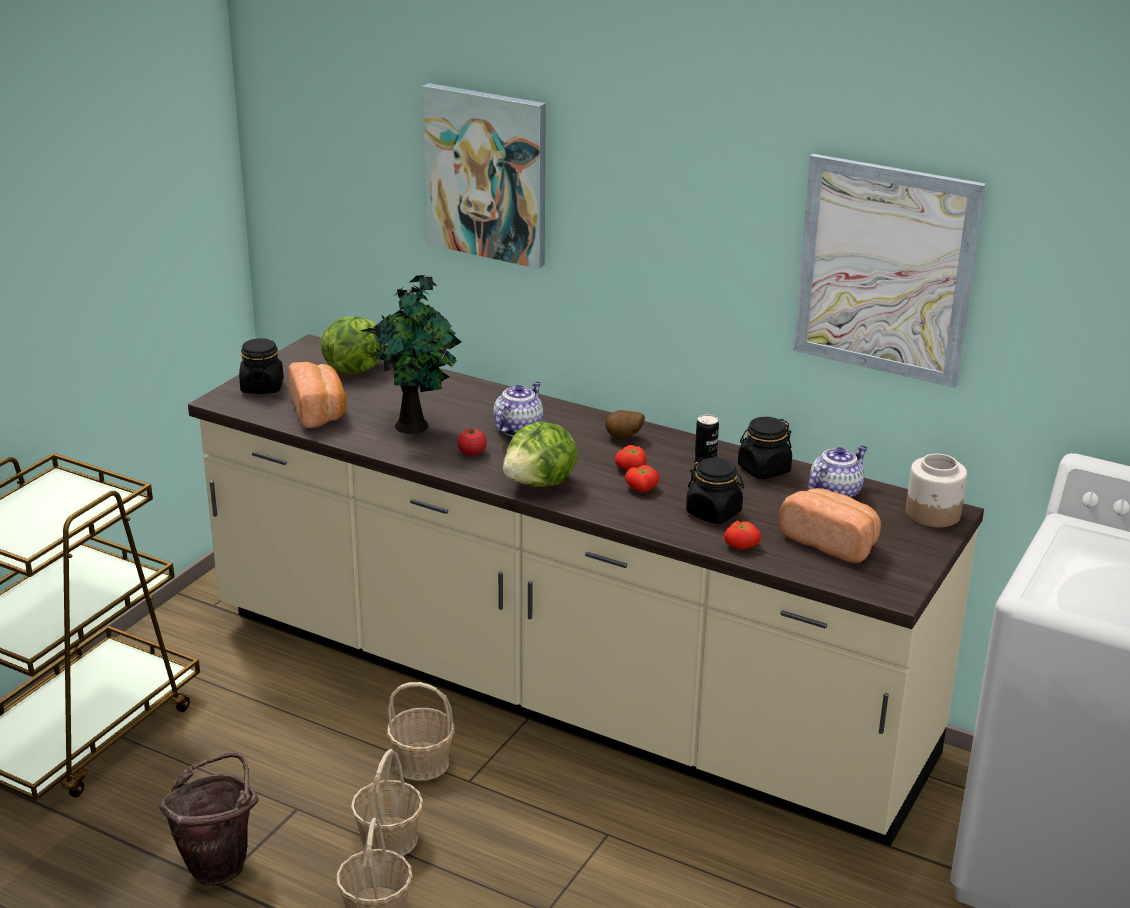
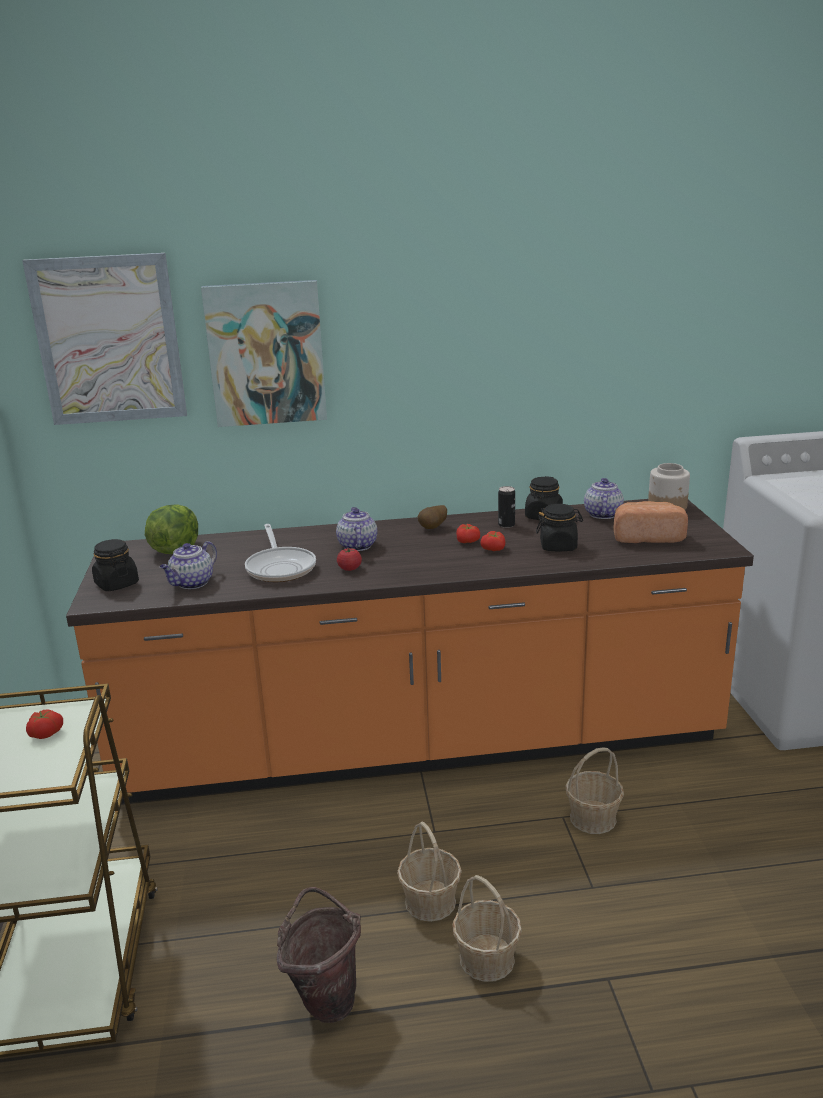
camera: 35 degrees left, 5 degrees down
(319, 412) = (192, 583): bread -> teapot
(415, 425) = (280, 567): potted plant -> frying pan
(422, 763) = (388, 837): basket -> basket (593, 818)
(541, 484) = (427, 569): lettuce -> none
(561, 689) = (419, 743): beige counter -> orange counter
(741, 544) = (604, 556): tomato -> tomato (45, 733)
(885, 270) = (601, 346): picture -> picture (108, 340)

